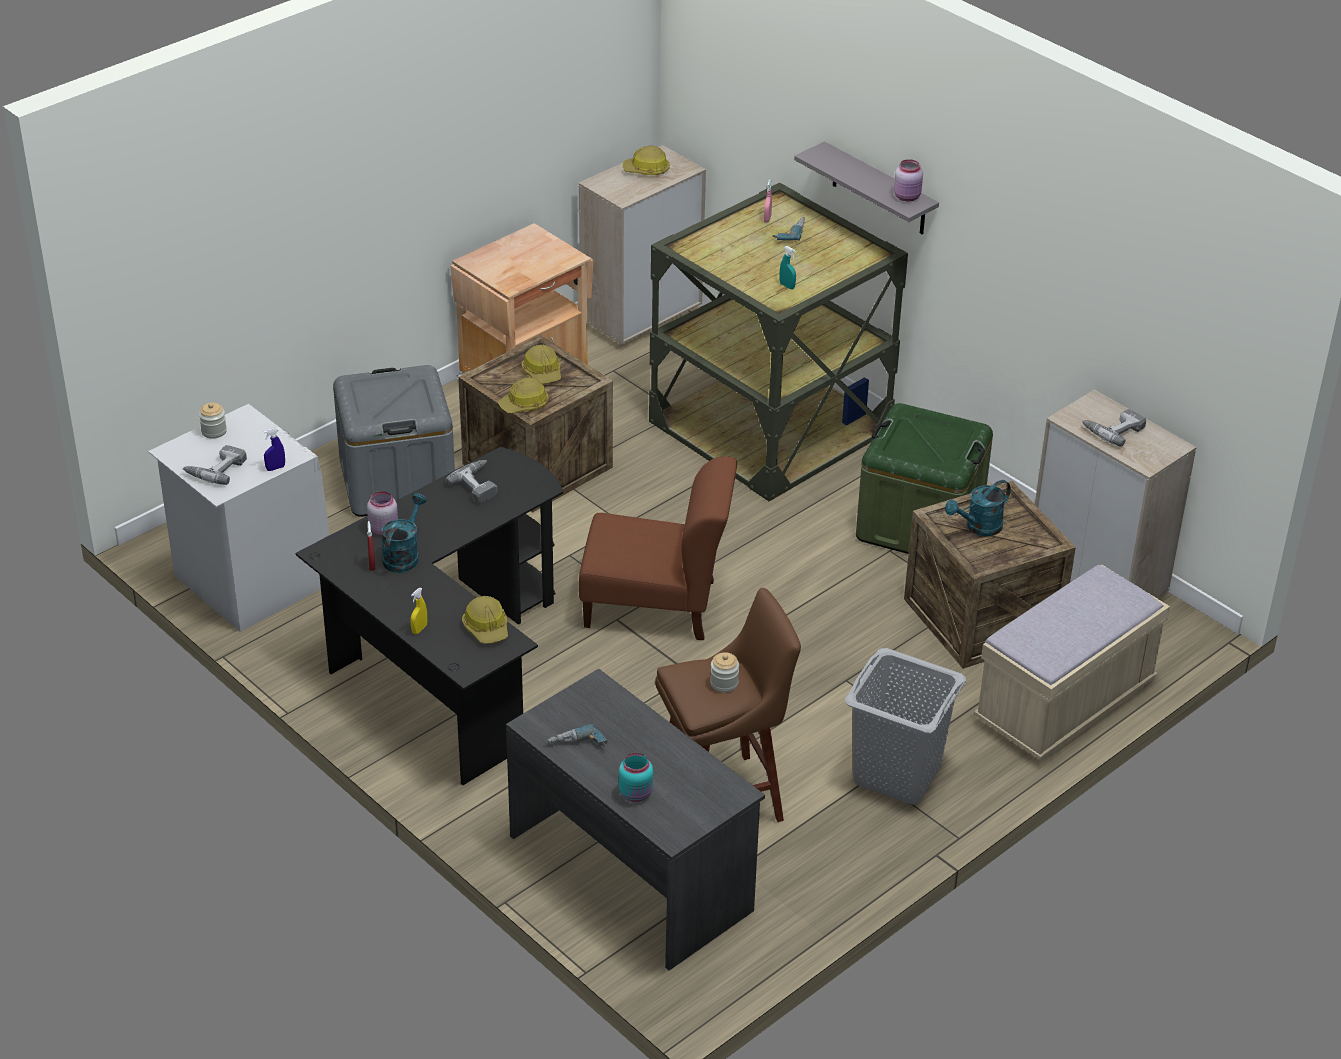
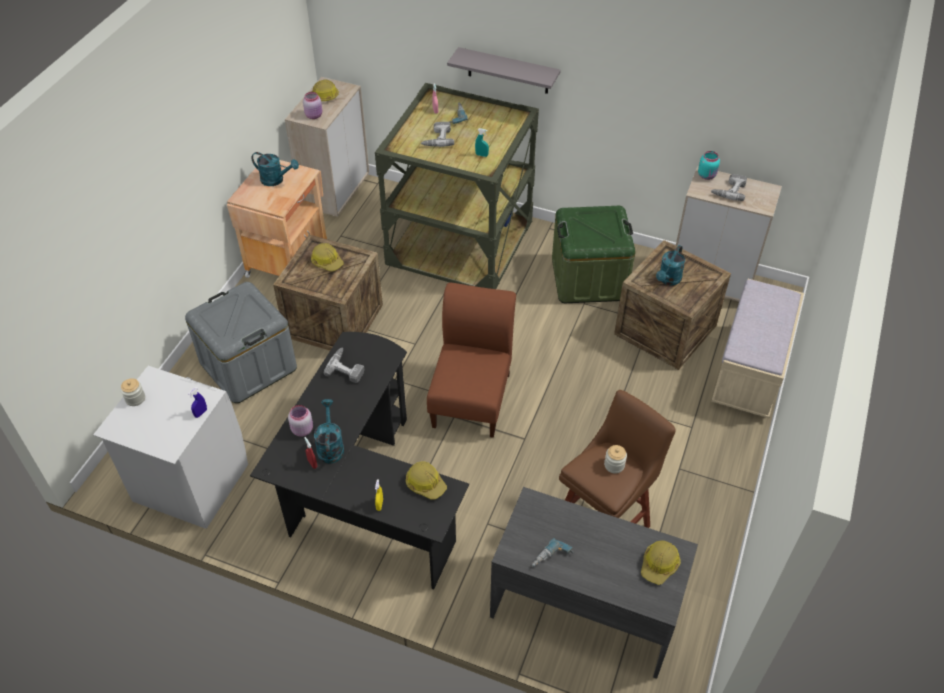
camera: 25 degrees left, 10 degrees up
(216, 469) = (155, 431): power drill -> power drill (437, 138)
(524, 404) = (330, 290): hard hat -> hard hat (659, 565)
(528, 254) = (276, 180): none -> turquoise watering can
(636, 794) = (617, 582): turquoise jar -> turquoise jar (707, 175)
(656, 606) = (472, 396): brown chair -> brown chair turned 60 degrees counterclockwise
(897, 774) = (692, 462): grey laundry basket -> none
(907, 197) = (539, 71): pink jar -> pink jar (314, 115)

